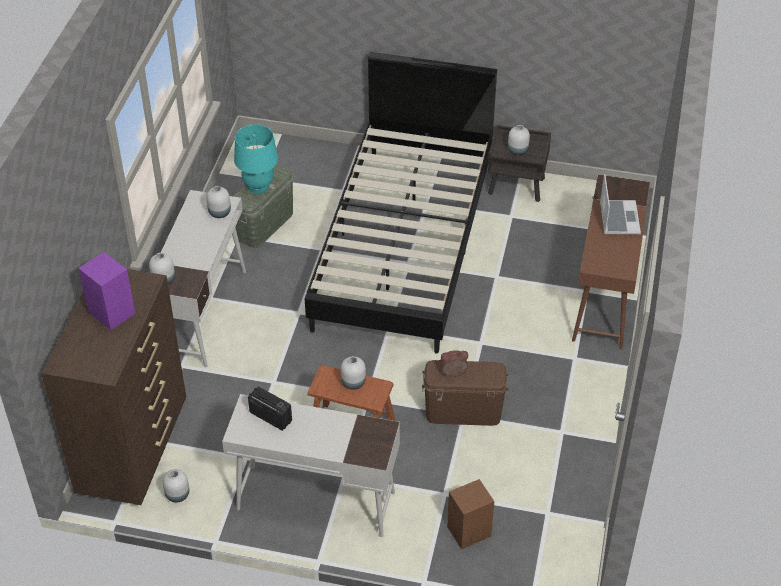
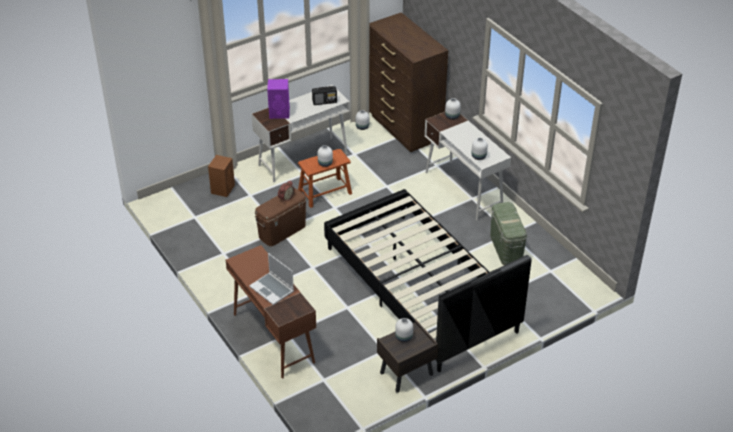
camera: 135 degrees right, 5 degrees down
(111, 312) = (411, 40): purple speaker -> purple speaker (280, 113)
(258, 186) = (510, 217): turquoise table lamp -> none

